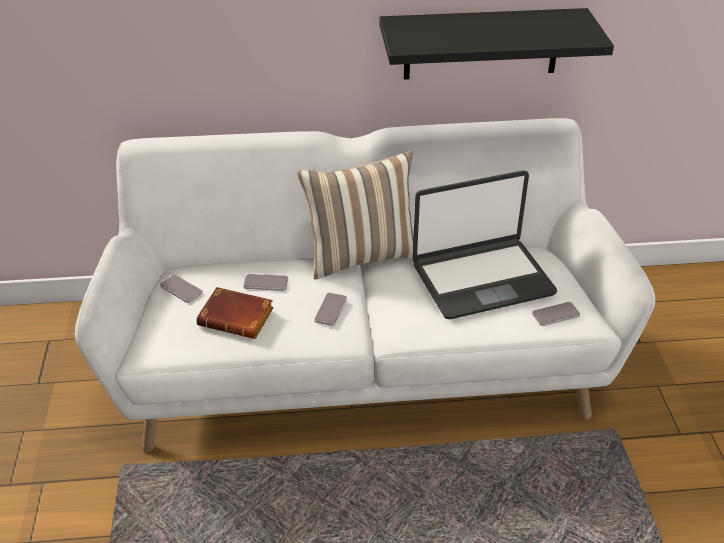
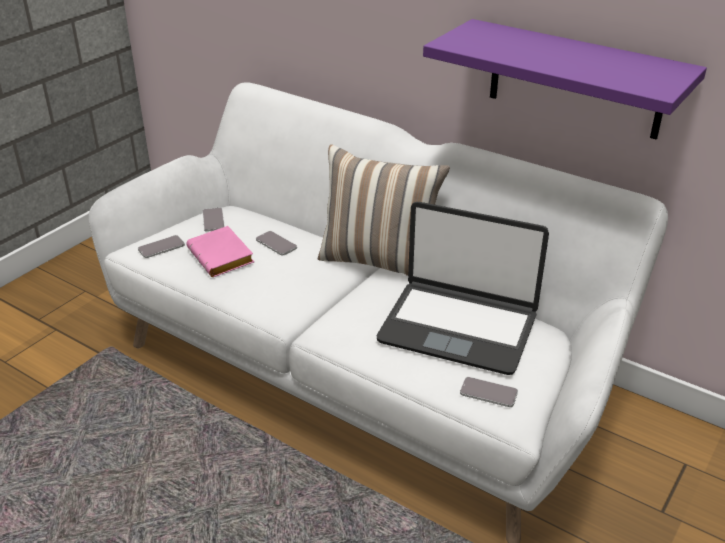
camera: 40 degrees right, 5 degrees down
(238, 317) = (223, 257): brown book -> pink book
(330, 310) = (296, 286): phone -> phone (161, 247)
(481, 44) = (575, 79): black shelf -> purple shelf

